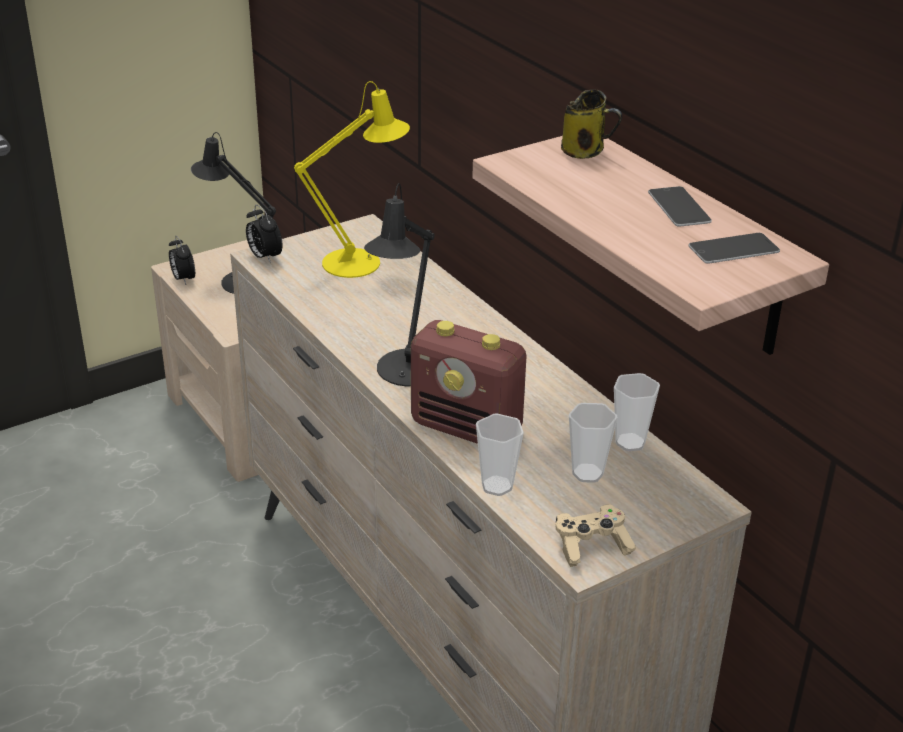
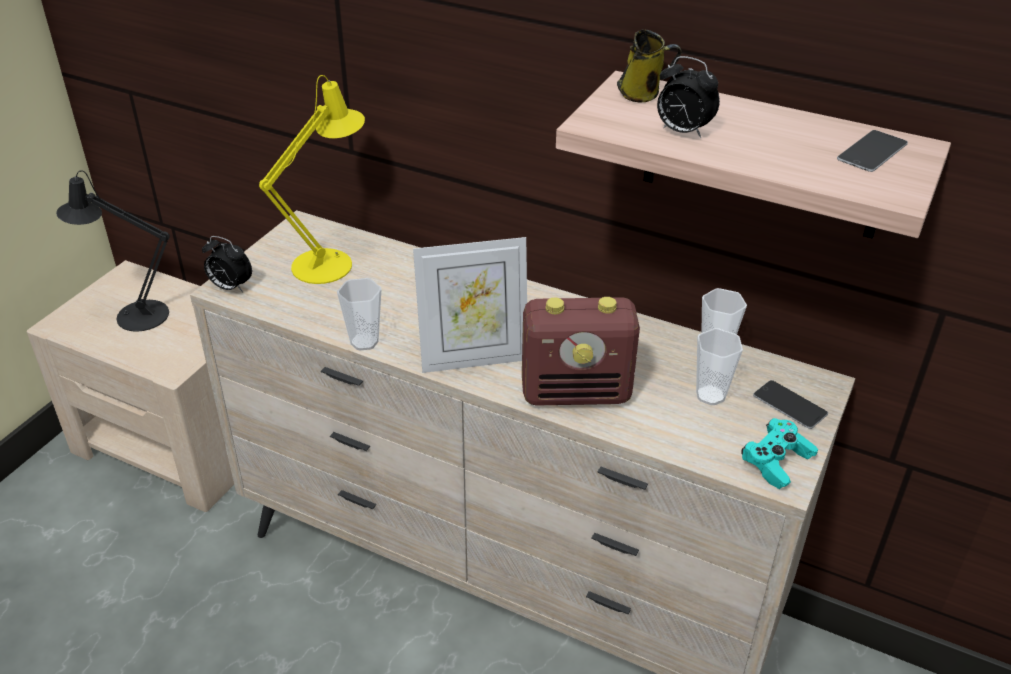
camera: 30 degrees left, 5 degrees up
(183, 279) = (73, 333): alarm clock -> alarm clock (682, 132)
(405, 373) = (473, 359): black table lamp -> picture frame
(497, 486) = (652, 438): cup -> cup (364, 342)
(591, 546) = (776, 462): beige game controller -> turquoise game controller
(679, 207) = (782, 125): phone -> phone (790, 404)

